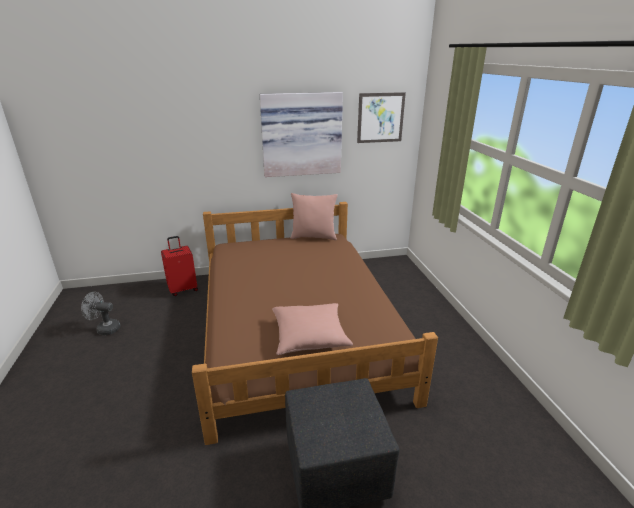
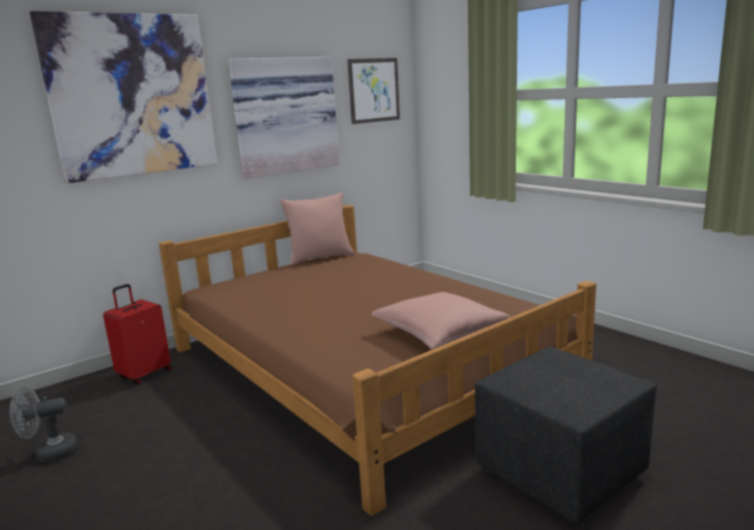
camera: 25 degrees left, 10 degrees down
(191, 117) = (132, 96): none -> picture

